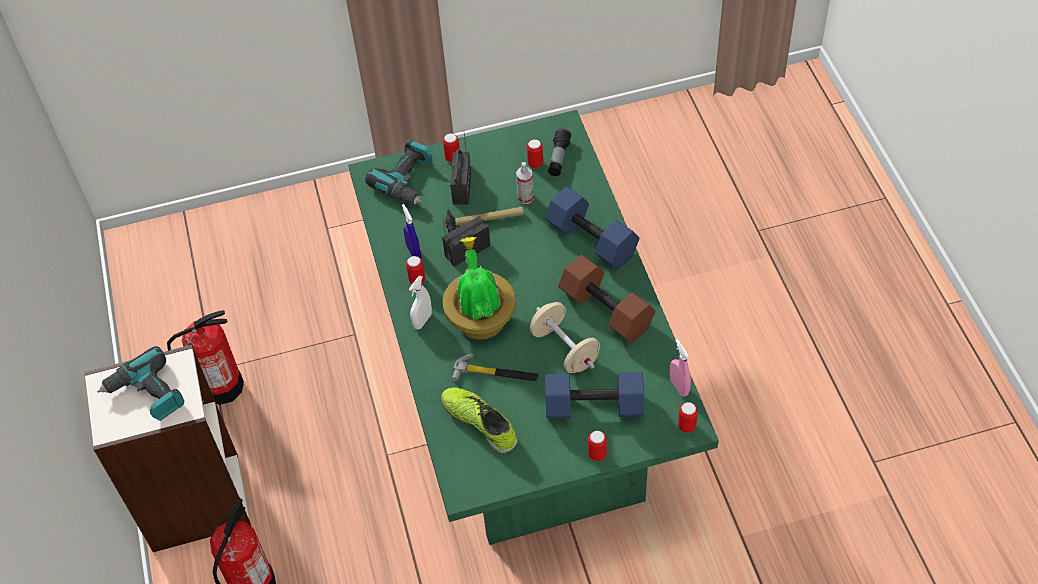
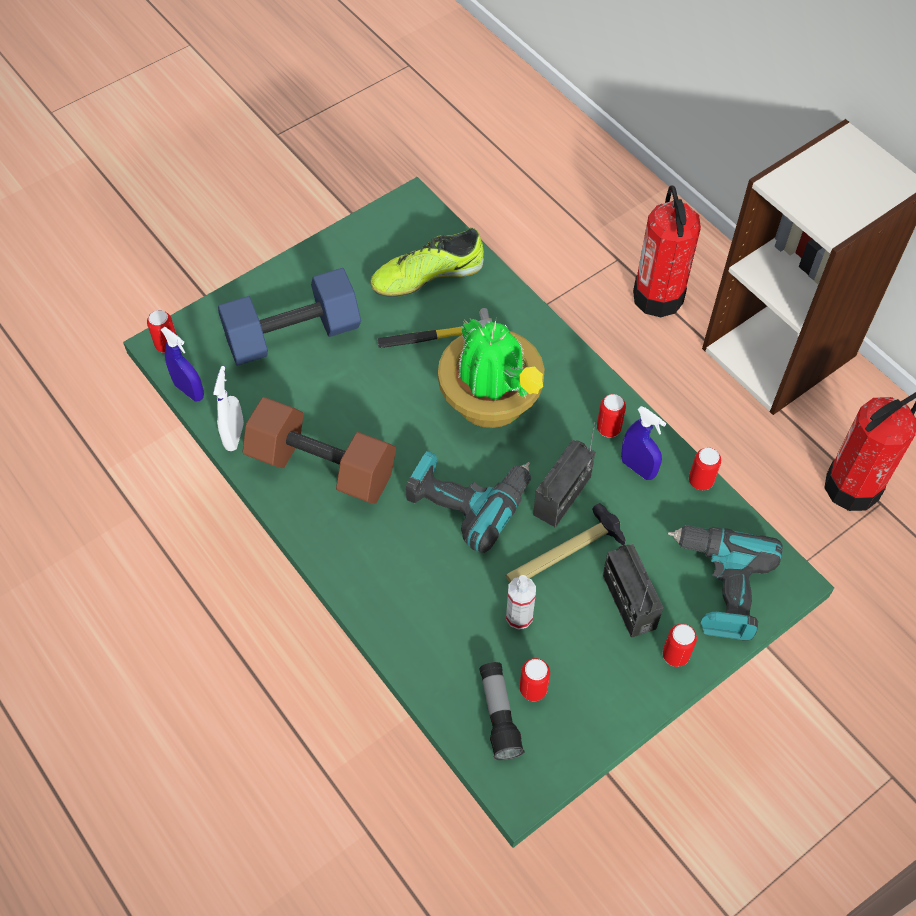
camera: 155 degrees right, 5 degrees up
(147, 394) = (838, 185): power drill -> power drill (467, 498)
(422, 321) = (568, 375): white spray bottle -> white spray bottle (234, 436)
(480, 422) = (427, 275): shoe -> shoe turned 135 degrees clockwise
(565, 349) = (359, 395): beige dumbbell -> none
(593, 240) = (381, 574): blue dumbbell -> none
(597, 454) = (270, 282): can -> can (700, 481)
(679, 387) = (189, 391): pink spray bottle -> blue spray bottle

